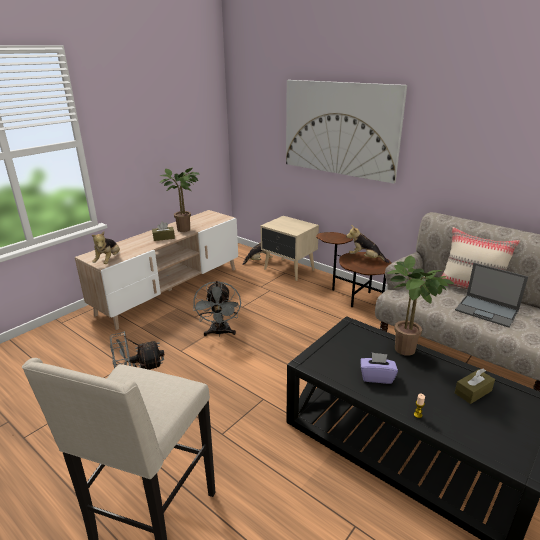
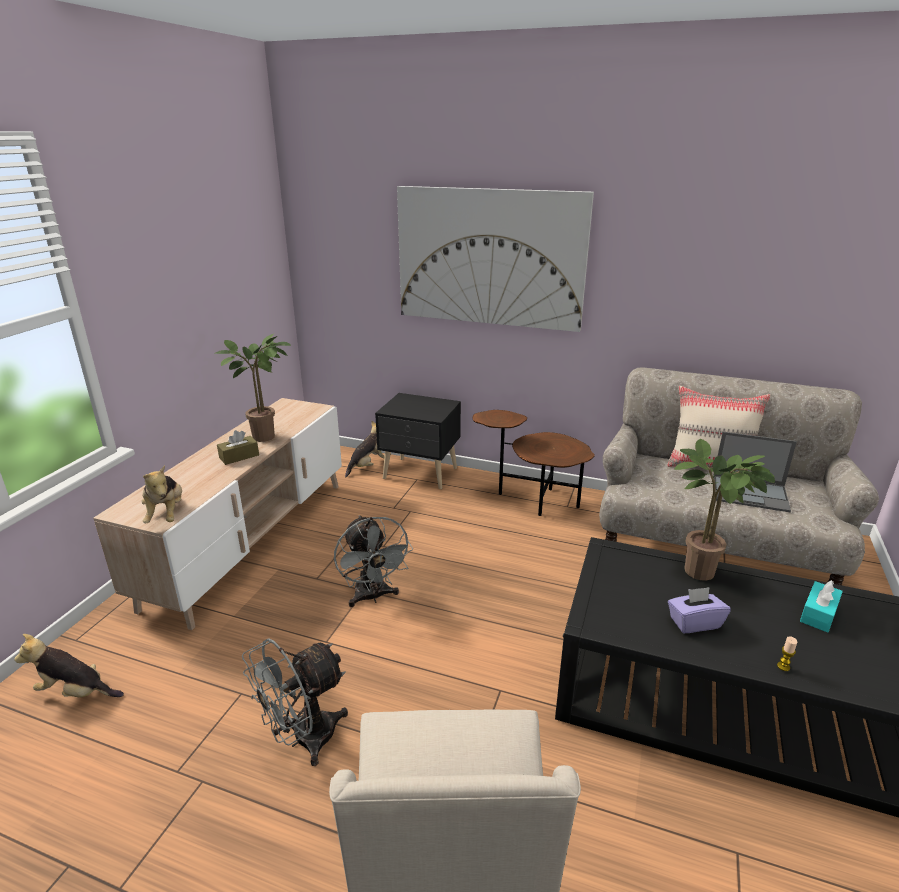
camera: 20 degrees left, 0 degrees up
(289, 270) = (420, 474): beige nightstand -> black nightstand
(365, 258) = (548, 443): plush toy -> plush toy (76, 692)
(473, 392) = (818, 614): brown tissue box -> turquoise tissue box

